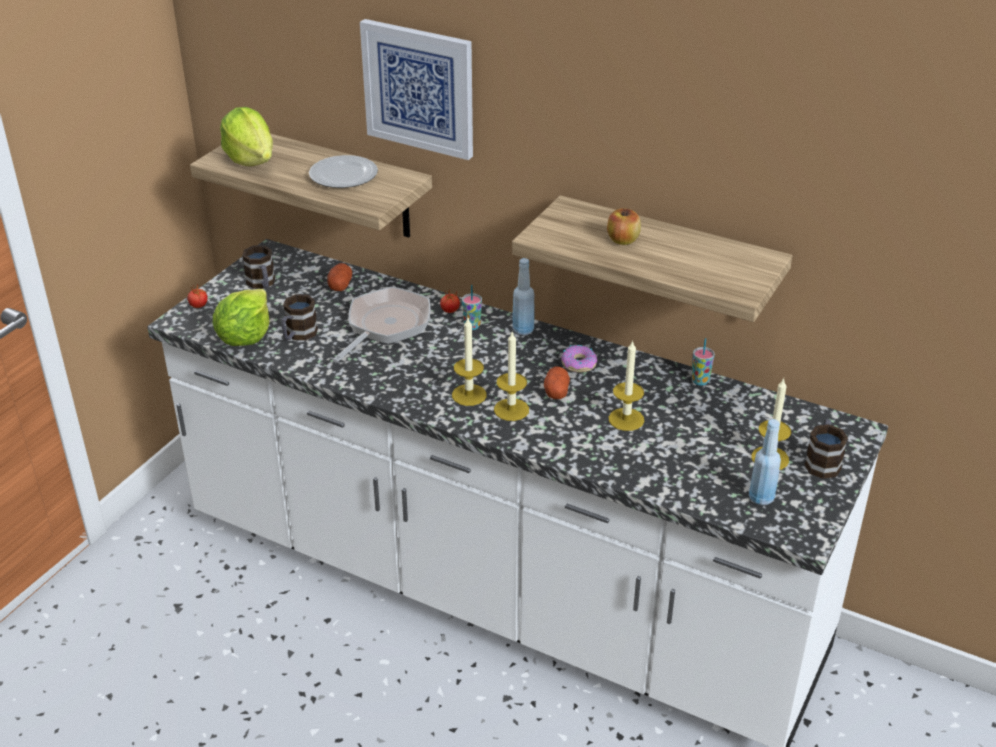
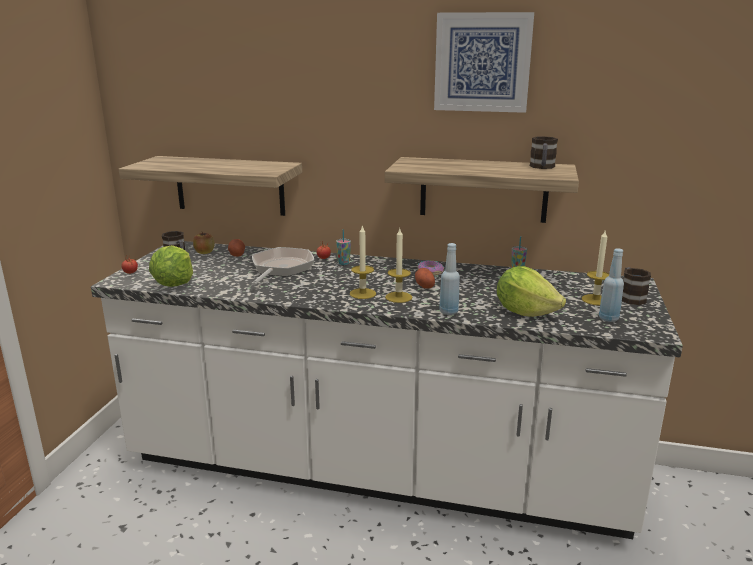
camera: 15 degrees left, 15 degrees down
(251, 160) = (165, 164): lettuce -> lettuce (525, 312)
(298, 335) = (216, 279): mug -> mug (542, 167)
(343, 176) = (238, 165): plate -> none
(419, 88) = (291, 96): picture -> picture (482, 62)
(523, 330) = (380, 261): blue bottle -> blue bottle (449, 312)
(623, 240) = (460, 166): apple -> apple (204, 252)
(626, 419) = (483, 293): candle -> none

